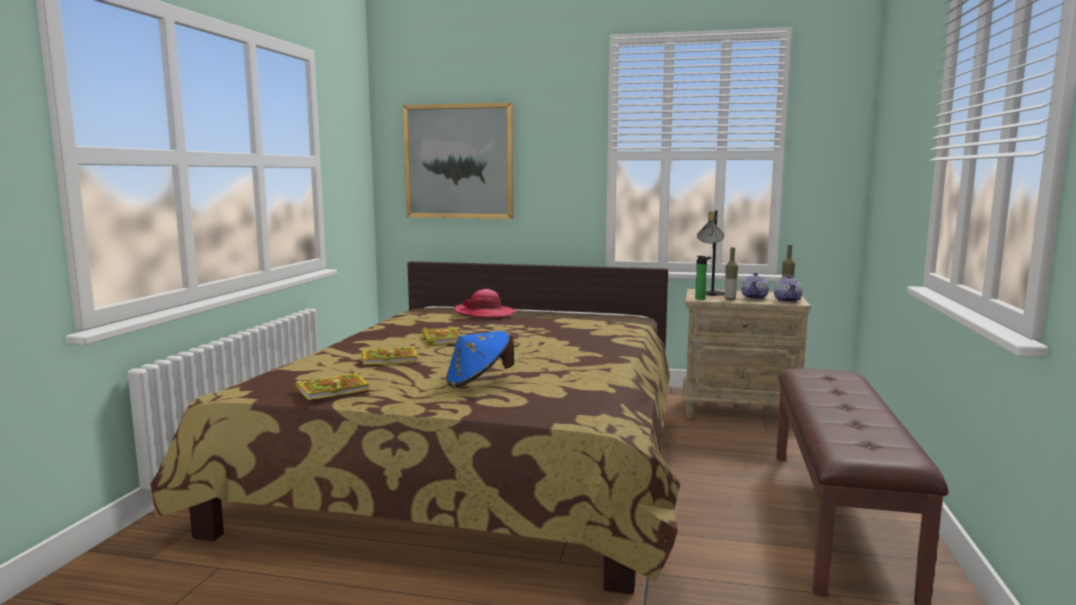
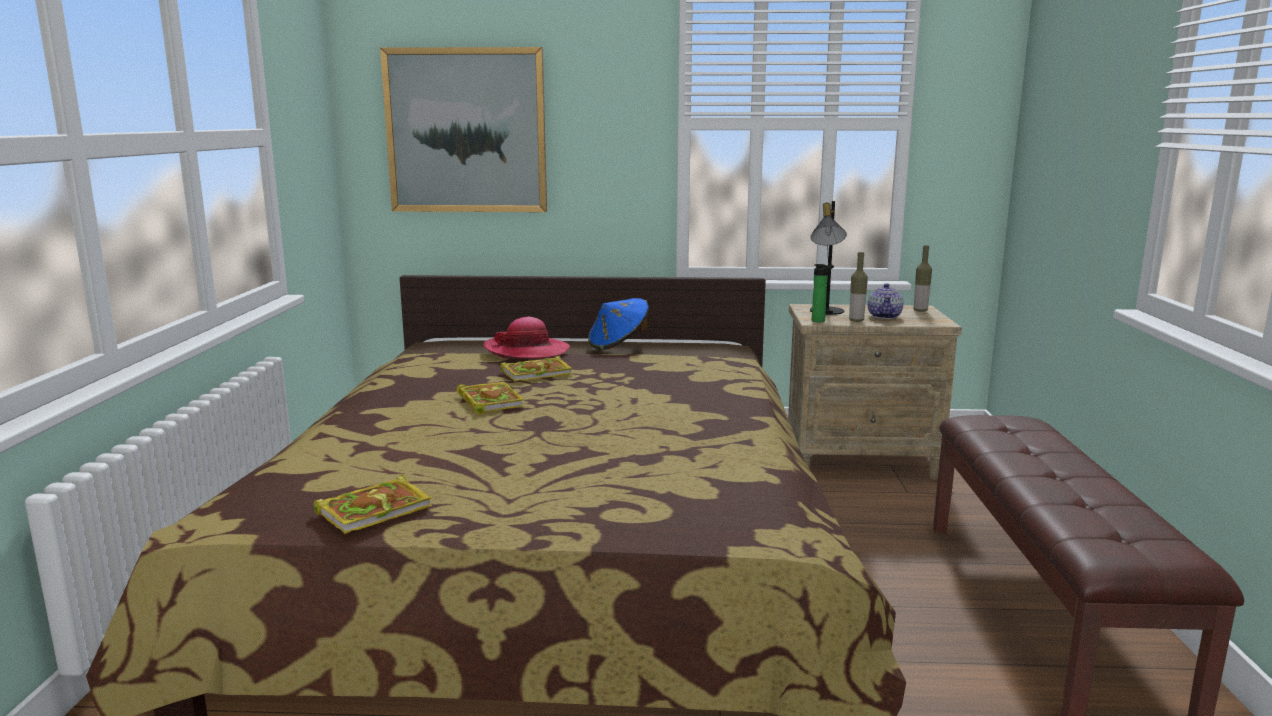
camera: 10 degrees left, 5 degrees up
(391, 359) = (434, 443): book -> book (538, 373)
(478, 382) = (584, 478): blue hat -> blue hat (618, 345)
(787, 301) = (928, 320): teapot -> none

